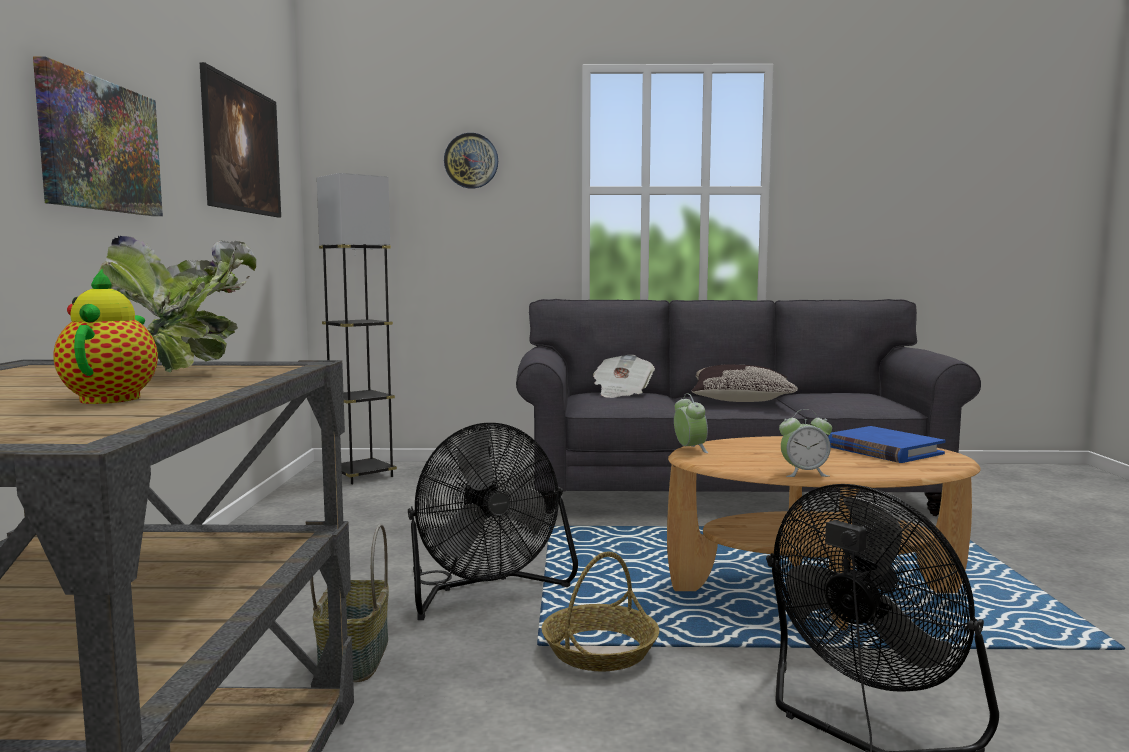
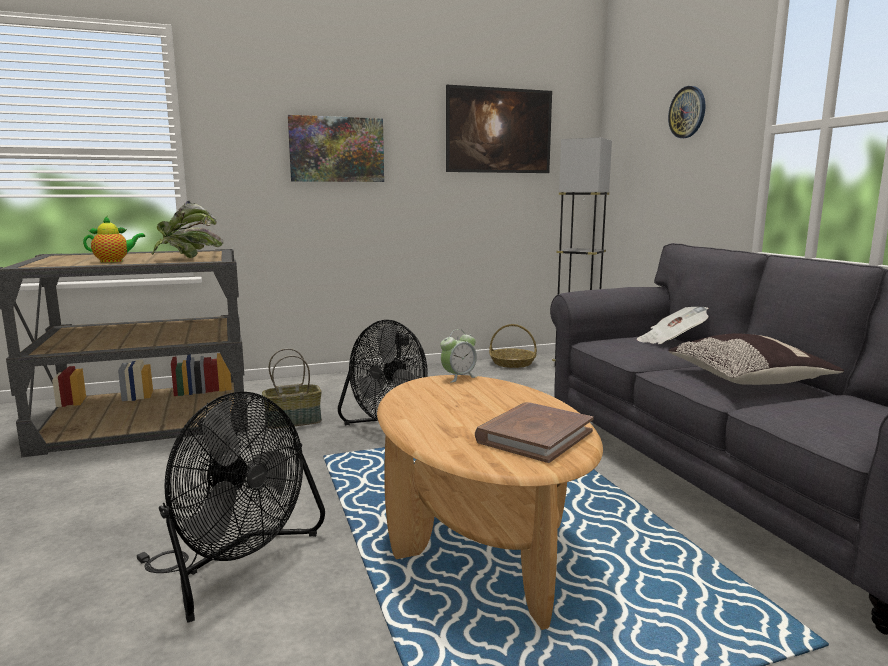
camera: 70 degrees right, 5 degrees up
(600, 650) = (323, 473): basket -> basket (512, 363)
(804, 473) = (399, 410): alarm clock -> none
(884, 450) = (534, 436): blue book -> brown book

